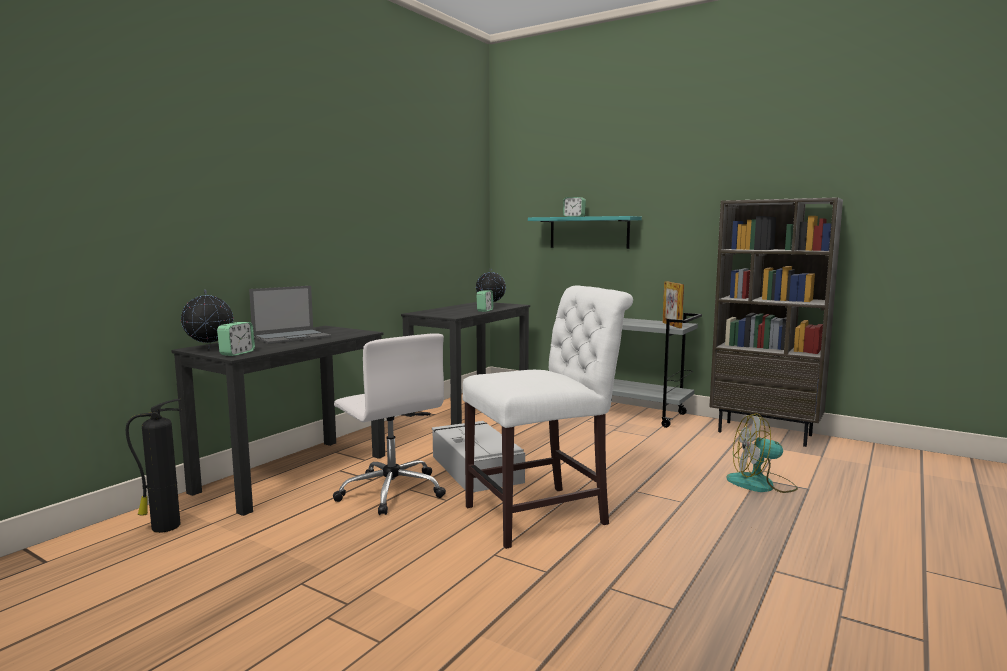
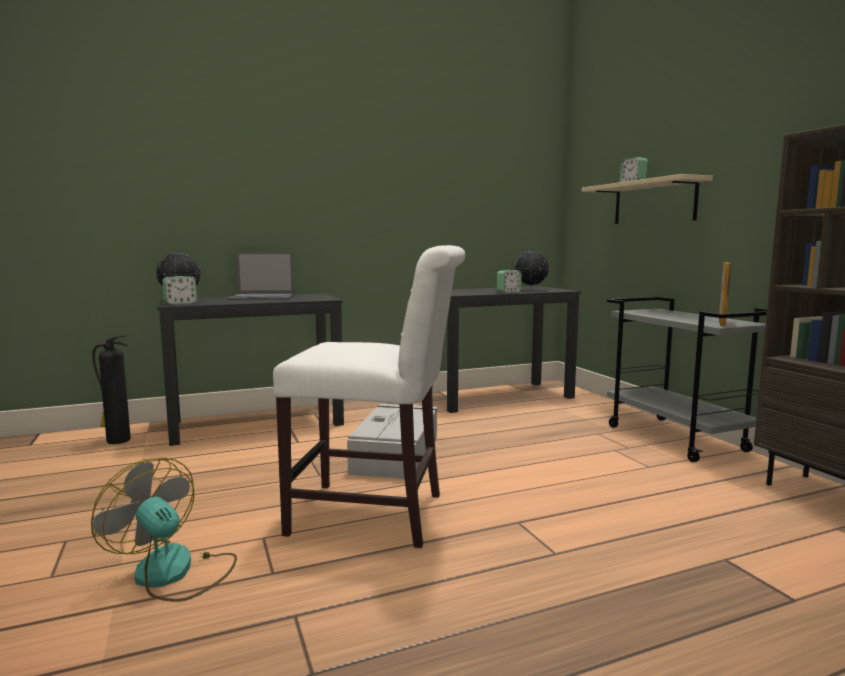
camera: 35 degrees right, 0 degrees up
(391, 491) = (293, 455): white office chair -> none
(589, 232) = (654, 202): turquoise shelf -> beige shelf
(761, 484) = (717, 568): fan -> fan (174, 574)

